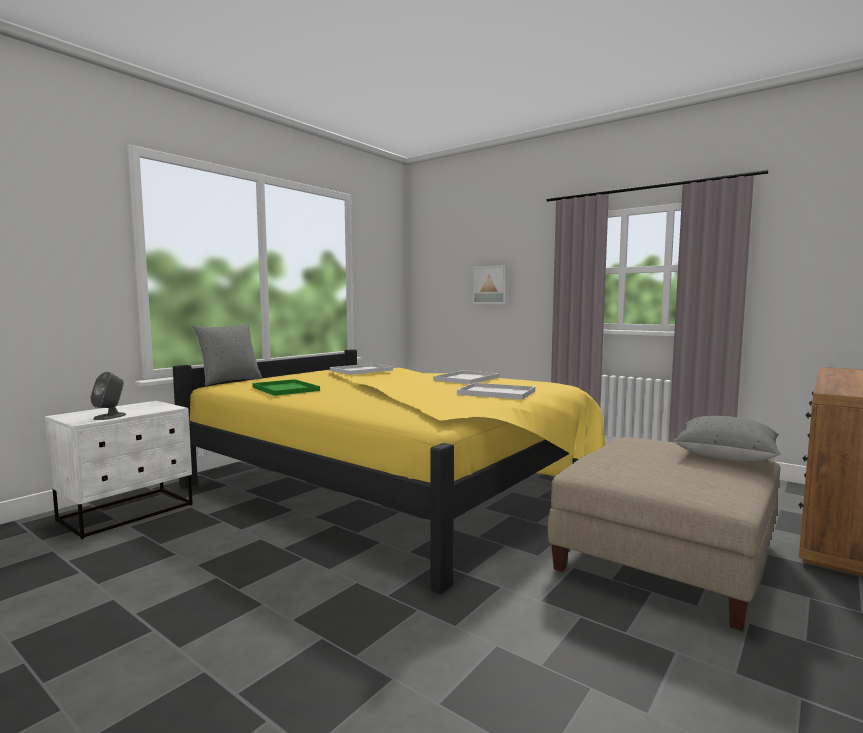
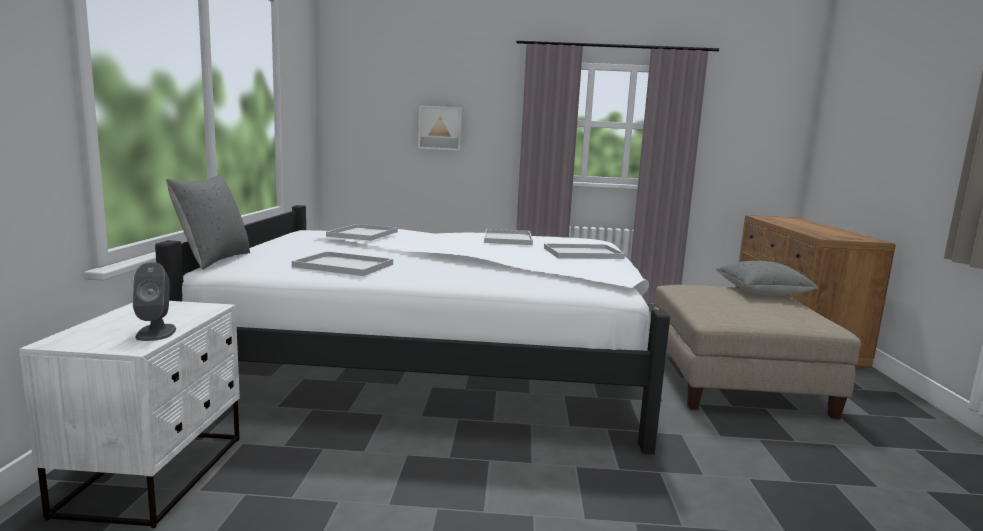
camera: 35 degrees left, 5 degrees up
(286, 389) = (345, 265): green tray -> white tray
(396, 486) = (446, 365): yellow bed -> white bed

